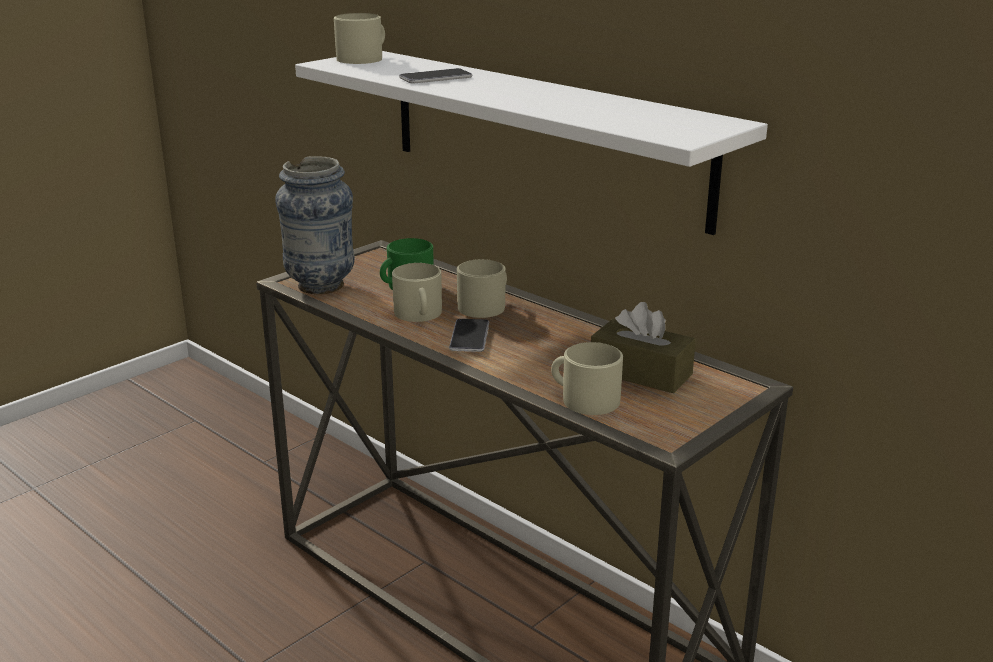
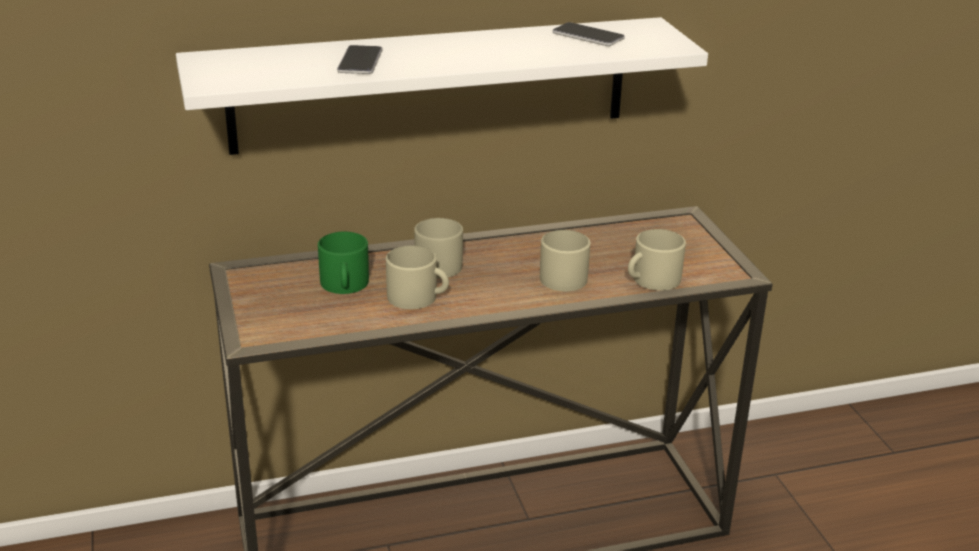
camera: 60 degrees left, 5 degrees up
(320, 285) = (290, 325): vase -> none
(364, 58) = (216, 66): beige mug -> beige mug (560, 276)
(469, 337) = (495, 288): phone -> phone (588, 36)
(641, 373) = (627, 246): brown tissue box -> none

